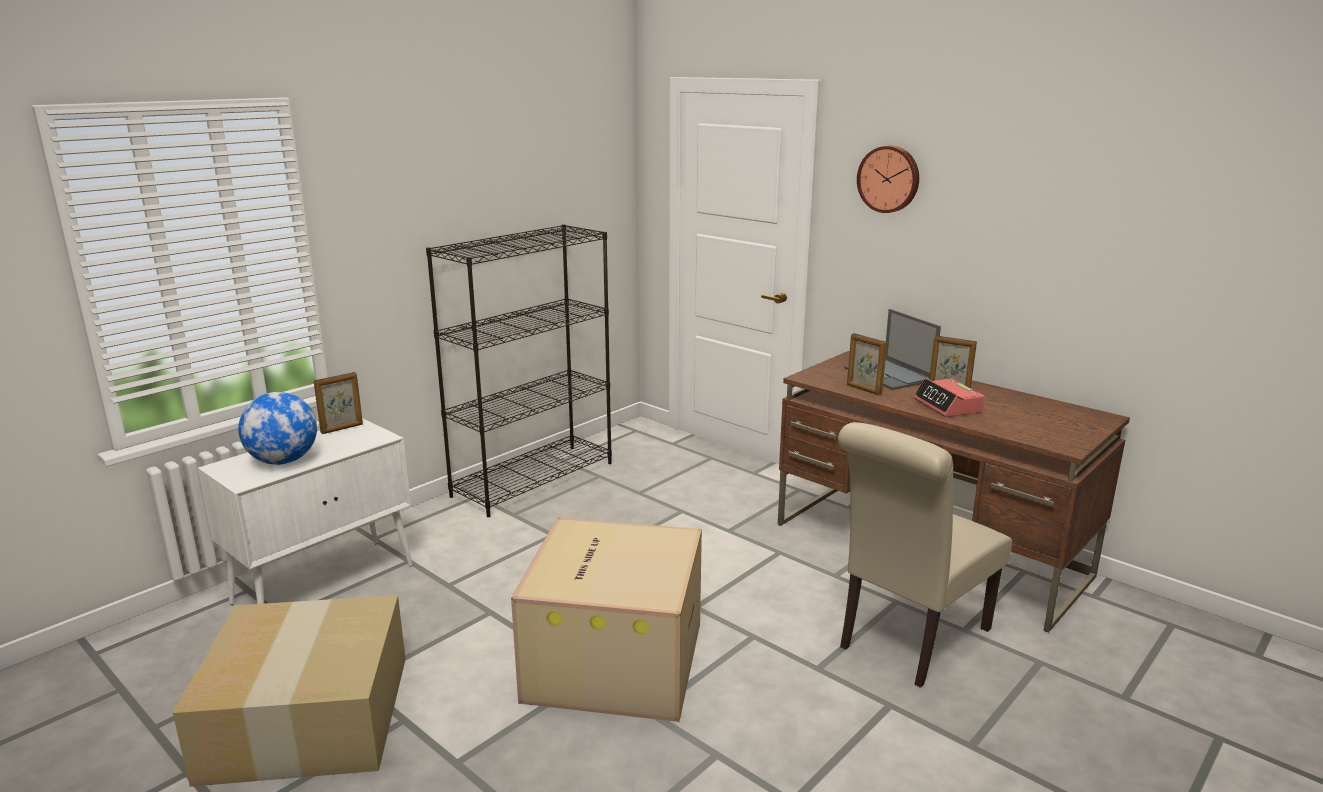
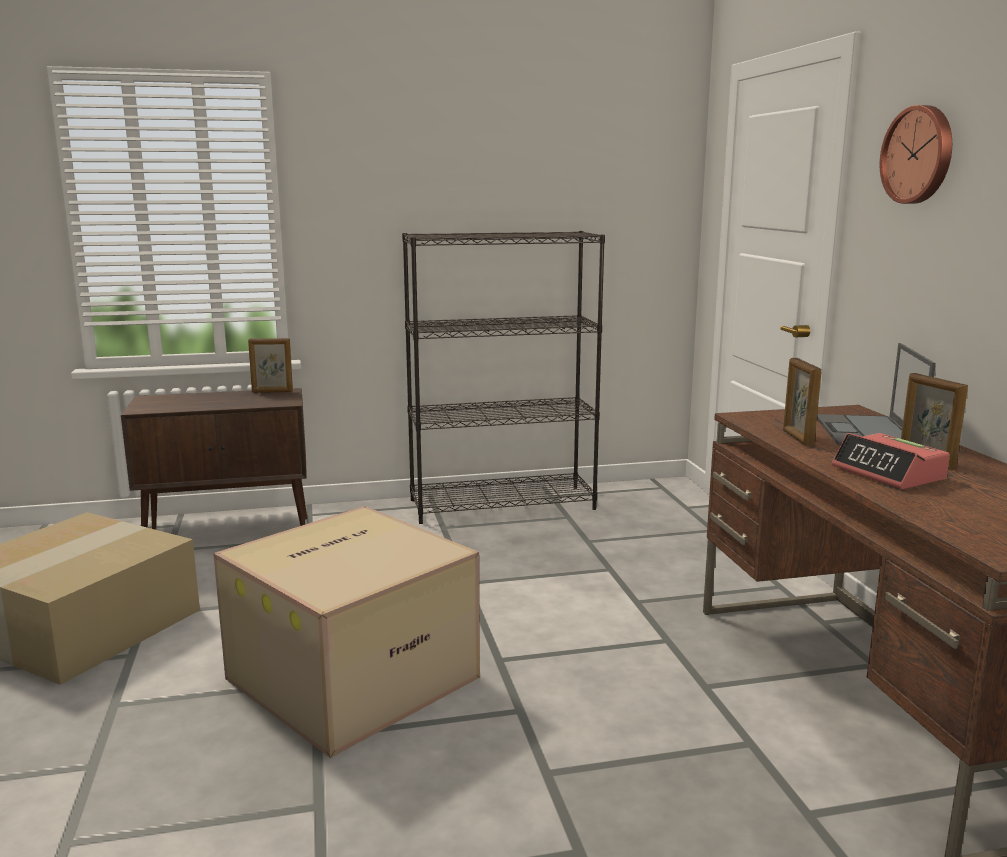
camera: 35 degrees right, 5 degrees down
(283, 461) = (191, 403): globe -> none
(326, 583) = (230, 536): white cabinet -> brown cabinet
(908, 641) = (705, 793): beige chair -> none
(948, 406) = (889, 473): alarm clock -> alarm clock turned 45 degrees counterclockwise

